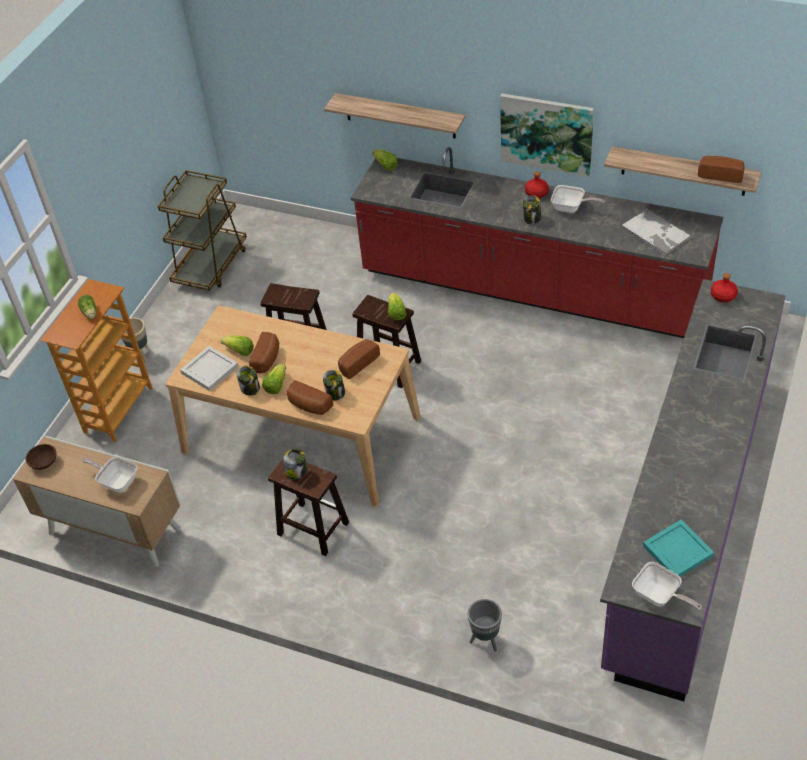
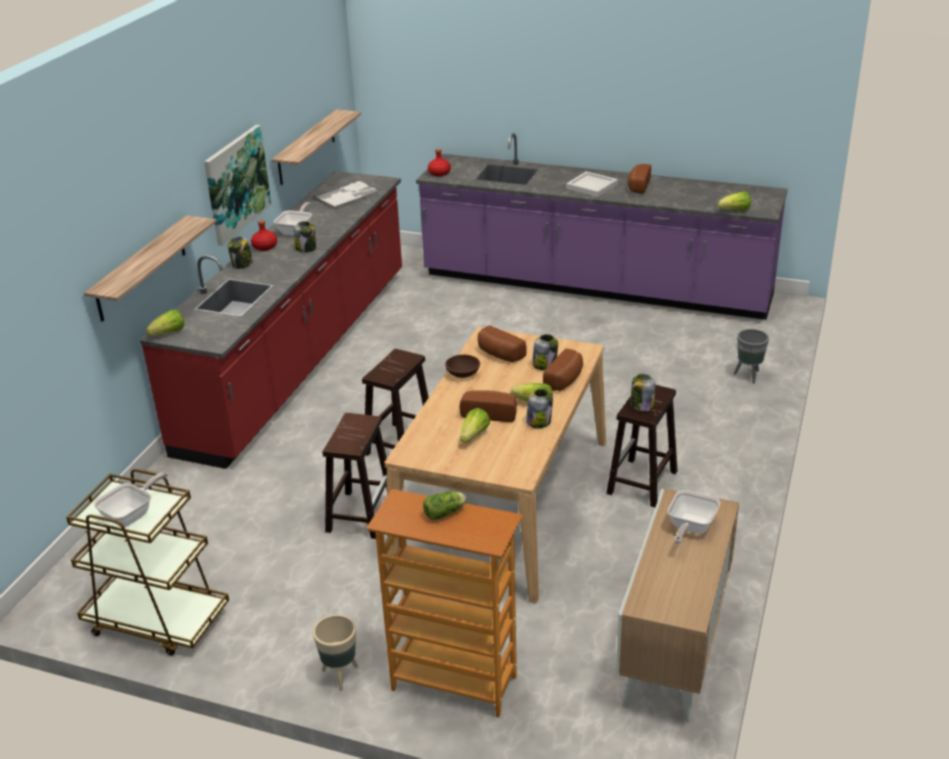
camera: 95 degrees left, 15 degrees down
(43, 463) = (671, 605): brown bowl -> brown bowl (463, 374)
(209, 370) = (508, 455): white tray -> white tray (592, 186)
(396, 313) = (397, 358): lettuce -> lettuce (735, 210)
(500, 185) = (242, 265): none -> jar
(659, 596) = (767, 200): frying pan -> frying pan (132, 515)
(677, 552) = (722, 194): turquoise tray -> none
(720, 174) = (334, 121): bread -> bread (637, 186)

